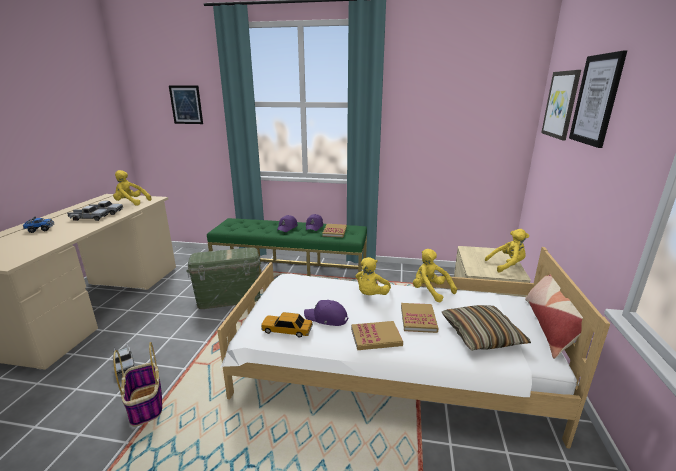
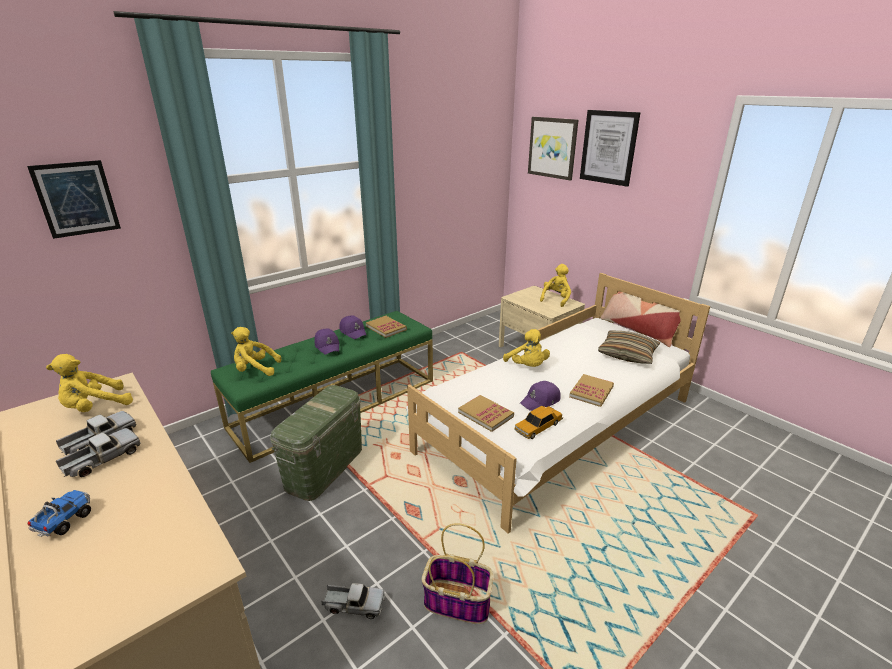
camera: 50 degrees left, 5 degrees up
(418, 319) = (585, 365): book -> book (485, 414)
(430, 291) = (551, 342): yellow plush toy -> yellow plush toy (255, 370)

